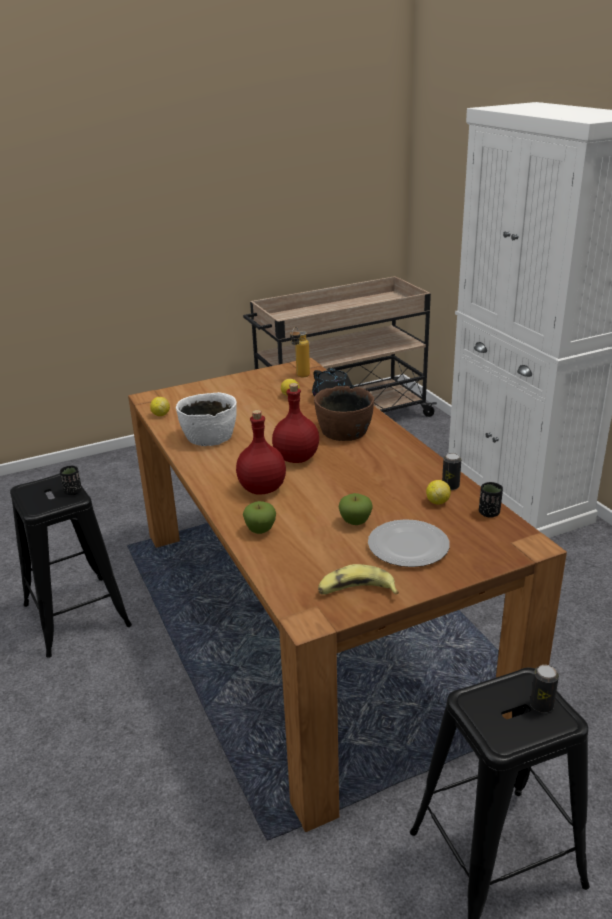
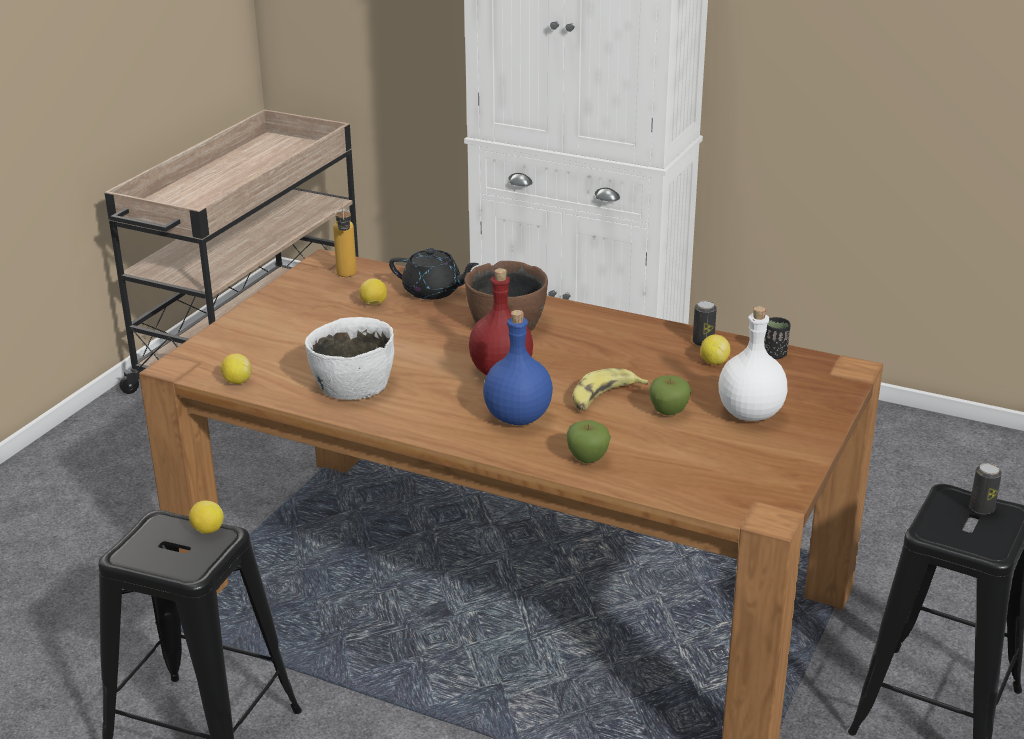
camera: 40 degrees left, 0 degrees up
(73, 491) = (207, 530): black cup -> lemon
(261, 489) = (517, 418): red bottle -> blue bottle
(356, 591) = (768, 472): banana -> banana (604, 398)
(407, 546) = (750, 414): plate -> white bottle

